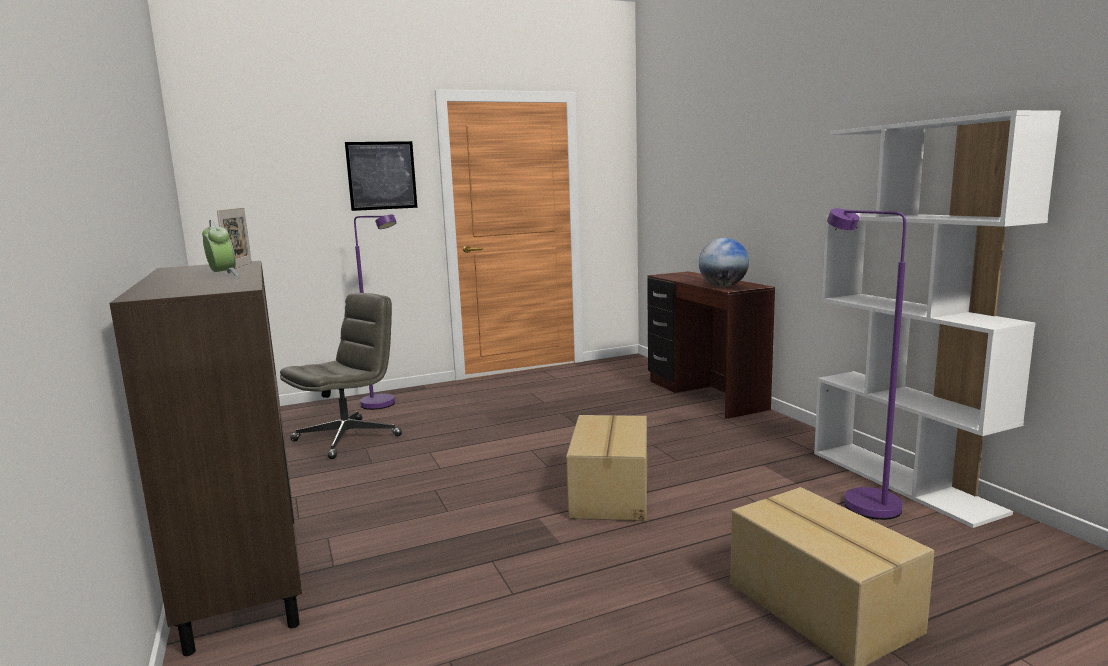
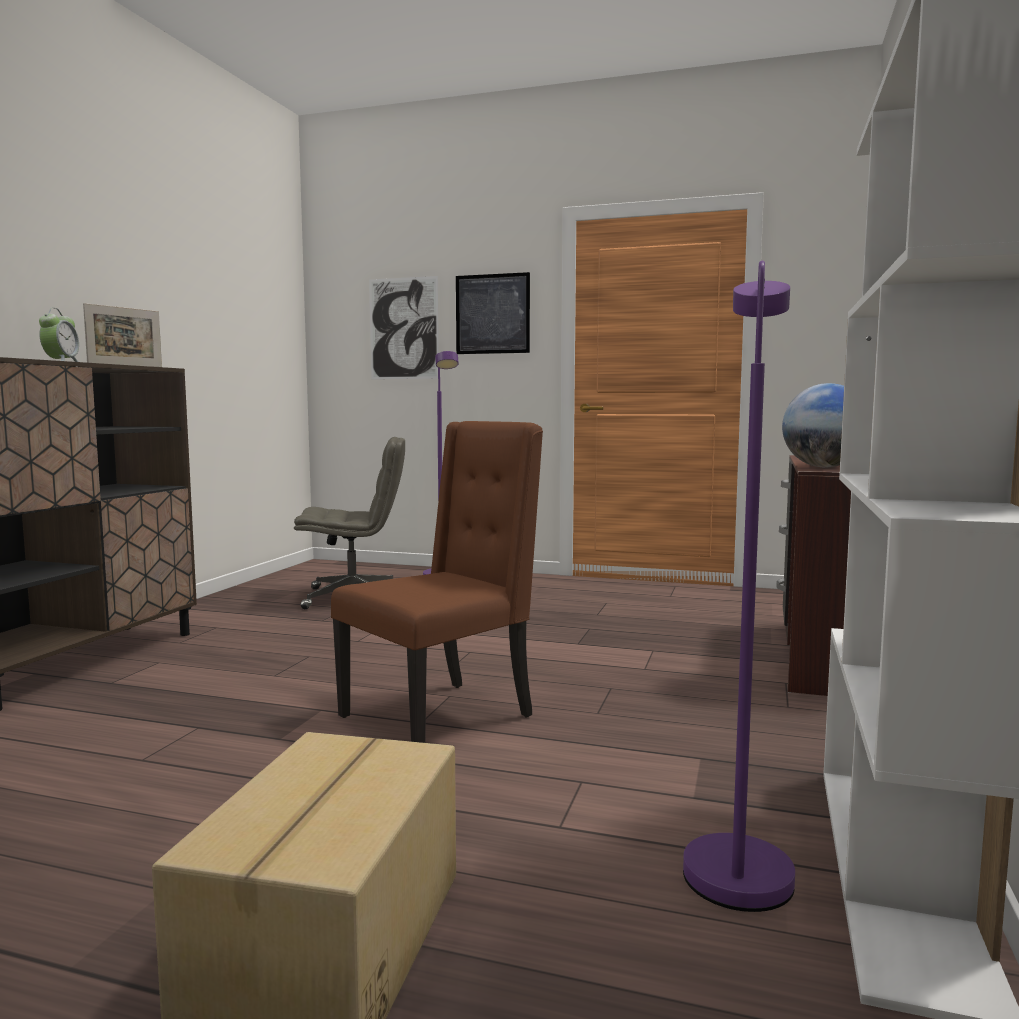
camera: 40 degrees right, 5 degrees down
(295, 189) = (403, 328): none -> picture
(612, 493) = (441, 716): cardboard box -> brown chair

